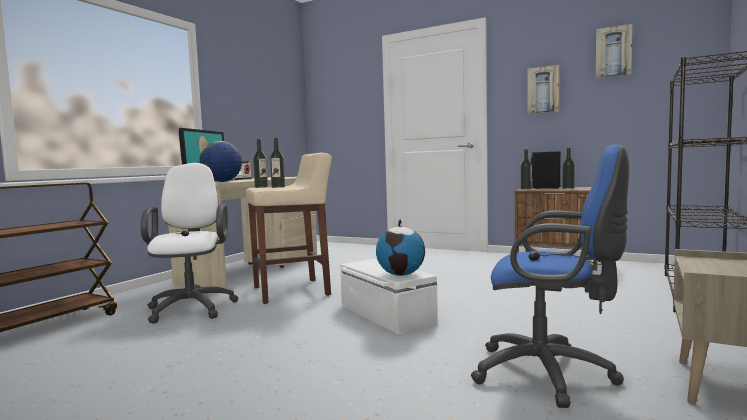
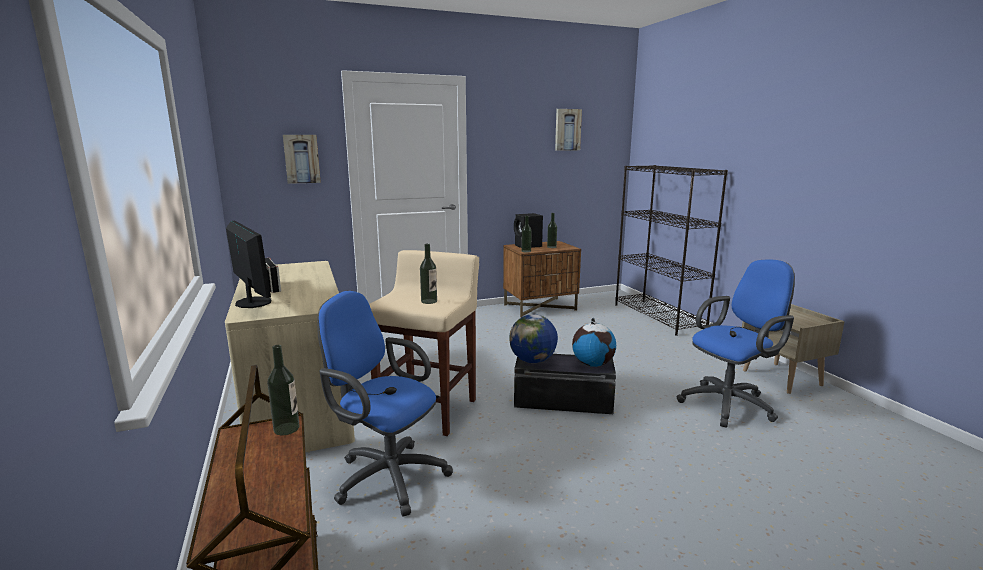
camera: 50 degrees left, 10 degrees up
(193, 307) = (386, 476): white office chair -> blue office chair
(222, 182) = (318, 303): globe -> globe (532, 361)
(261, 187) = (399, 303): bottle -> bottle (286, 429)
(385, 314) = (563, 401): white storage box -> black storage box
(543, 90) = (516, 156): picture -> picture (301, 159)

